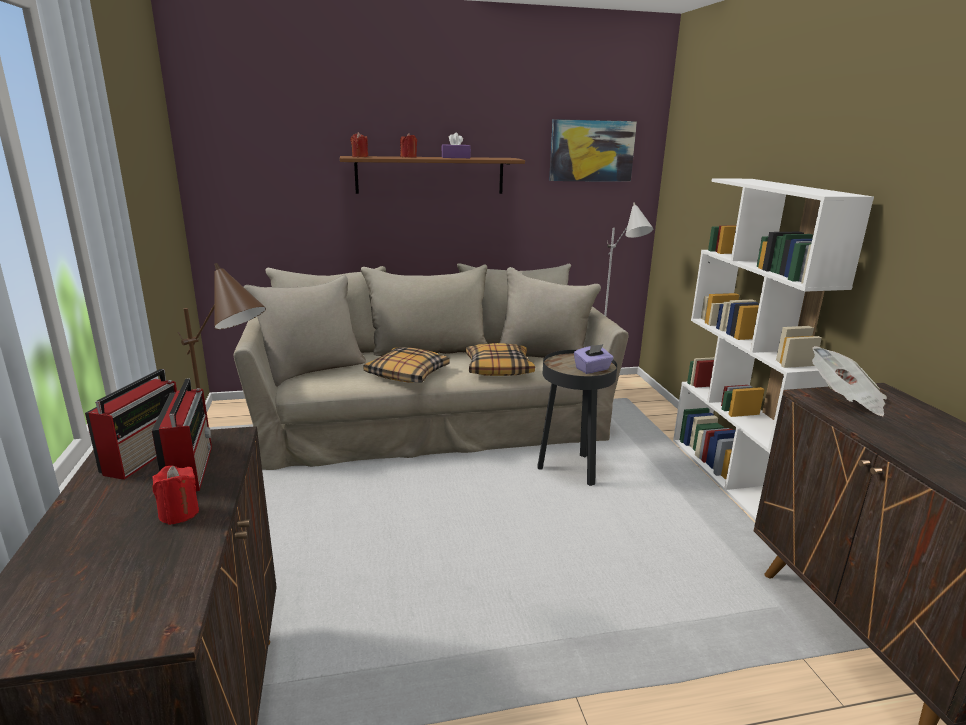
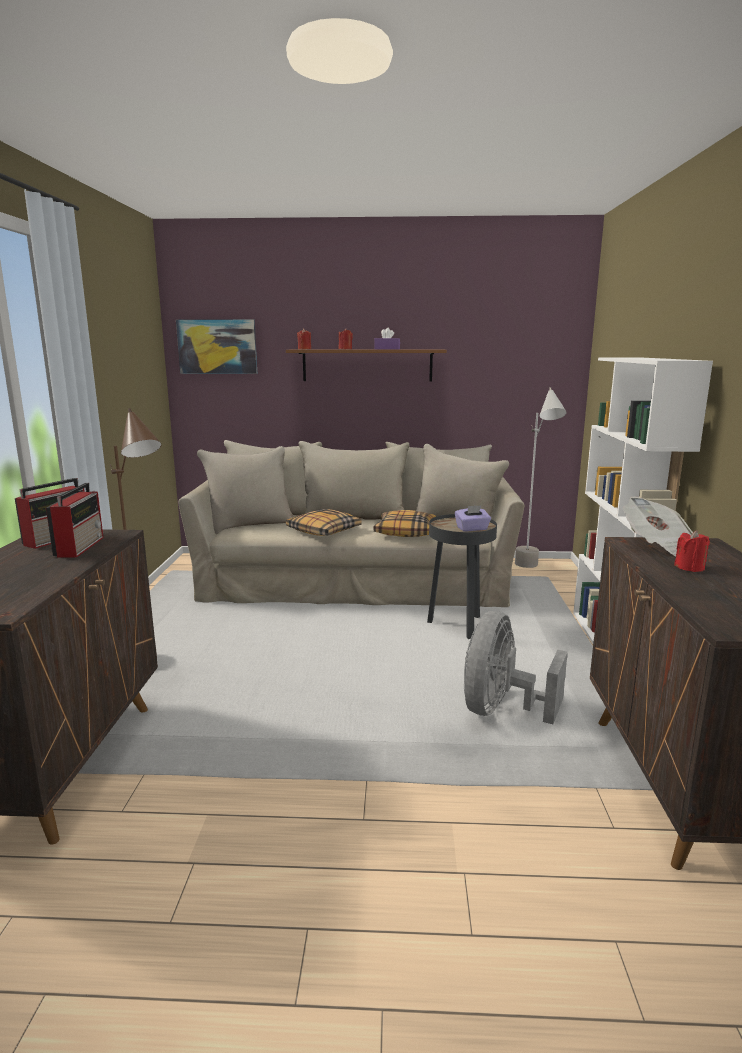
camera: 15 degrees right, 5 degrees down
(179, 513) = (54, 566): red candle -> red candle (689, 567)
(591, 151) = (517, 342): picture -> picture (217, 346)
(665, 573) = (501, 709): none -> grey fan

